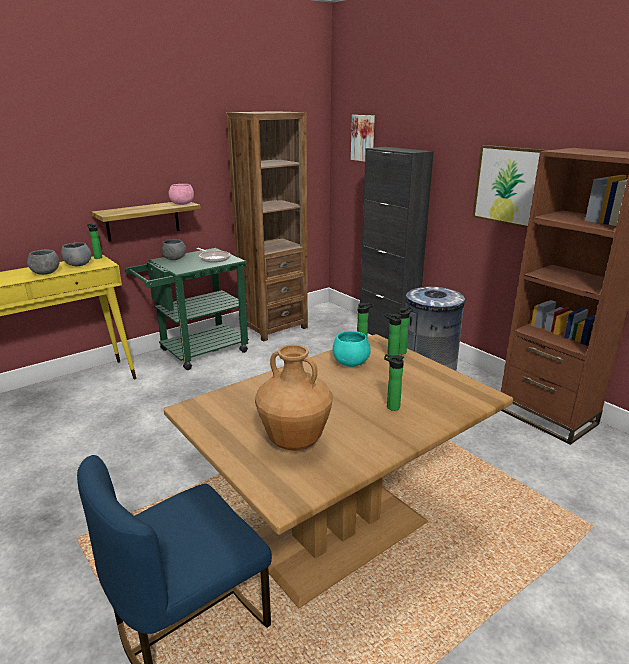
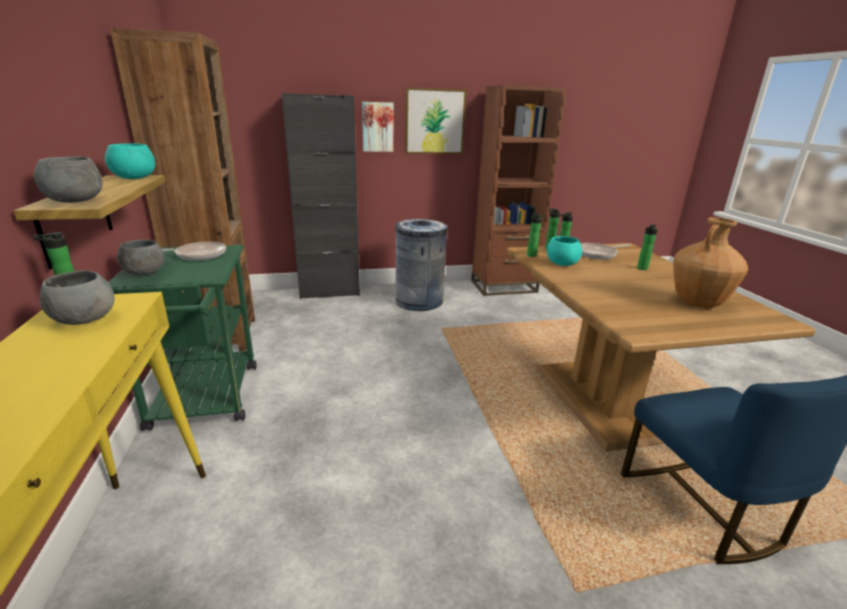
camera: 65 degrees left, 0 degrees up
(45, 273) = (74, 353): grey bowl -> grey bowl (76, 201)
(182, 204) = (135, 178): pink bowl -> turquoise bowl
(363, 138) = (242, 84): picture -> picture (377, 127)
(416, 378) = (597, 254): none -> frying pan

